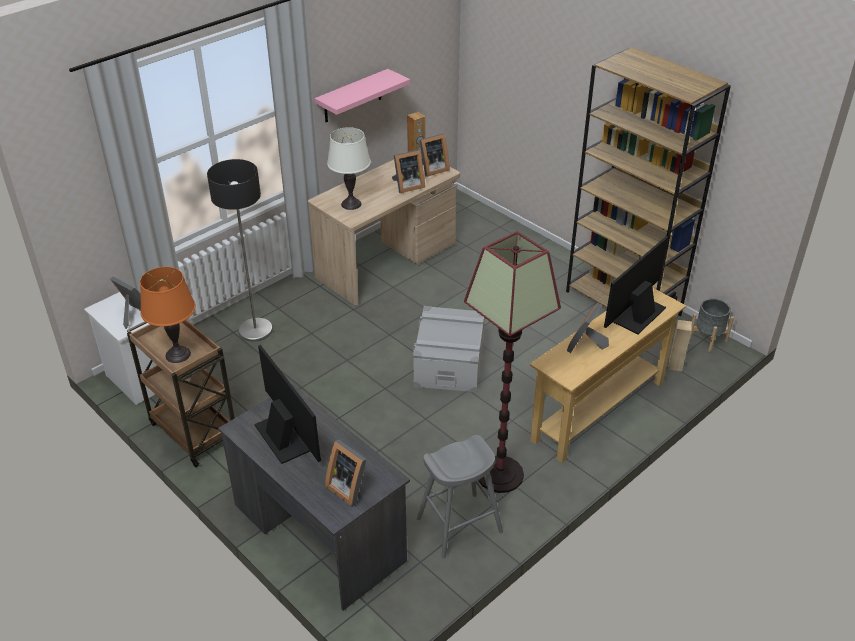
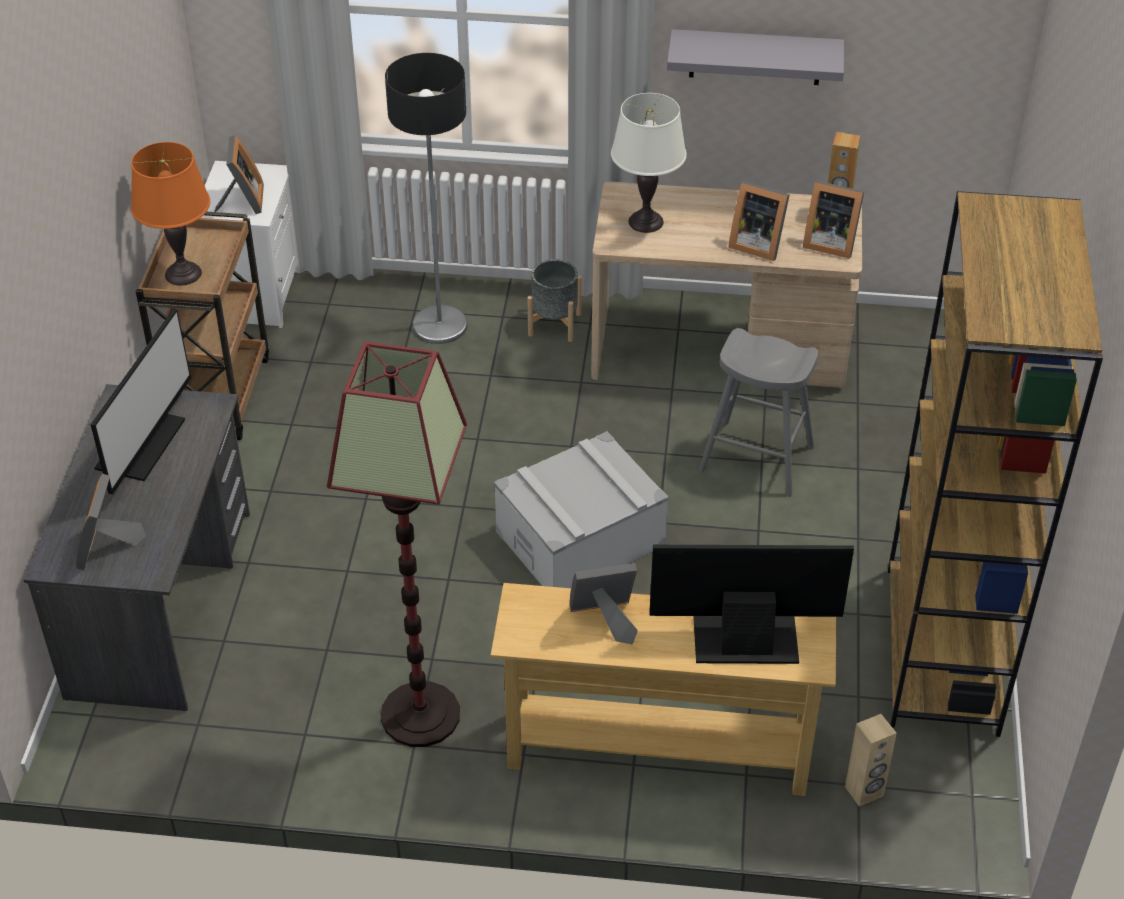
camera: 50 degrees right, 5 degrees up
(352, 96) = (755, 57): pink shelf -> grey shelf
(459, 525) = (292, 726): grey stool -> grey stool (757, 458)
(707, 339) = (979, 800): grey planter -> grey planter (554, 324)

